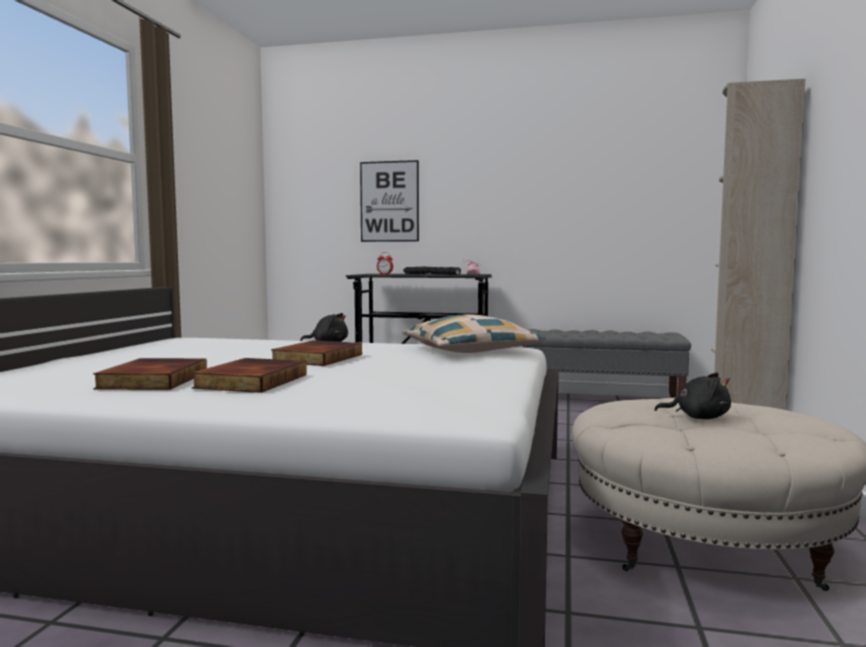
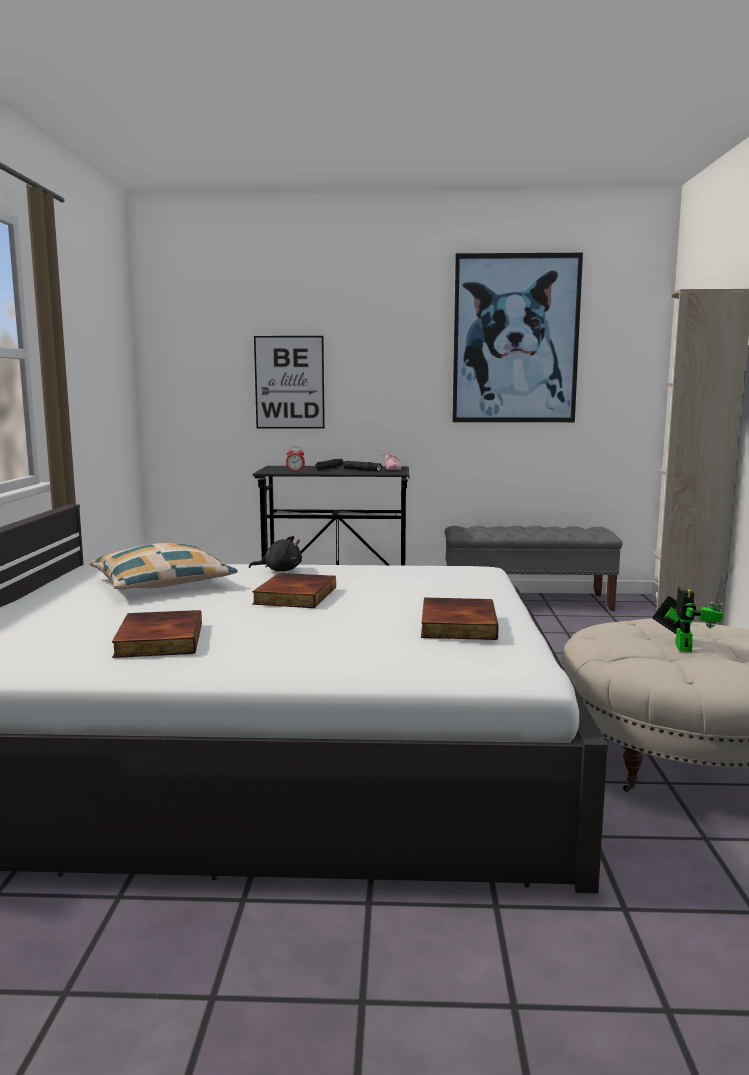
camera: 10 degrees left, 5 degrees up
(250, 381) = (265, 636): book -> book (456, 624)
(470, 351) = (439, 576): pillow -> pillow (162, 583)
(590, 158) = (515, 339): none -> picture
(698, 417) = (682, 646): black plush toy -> toy robot

